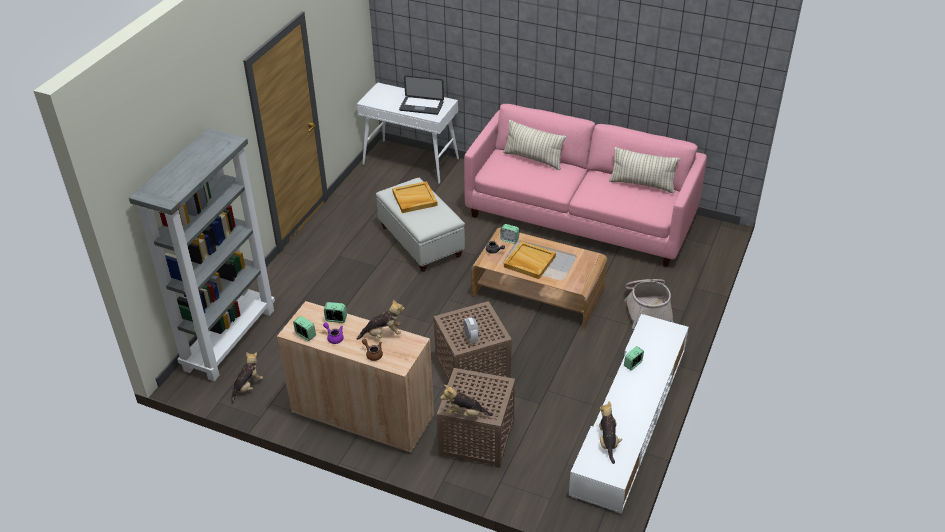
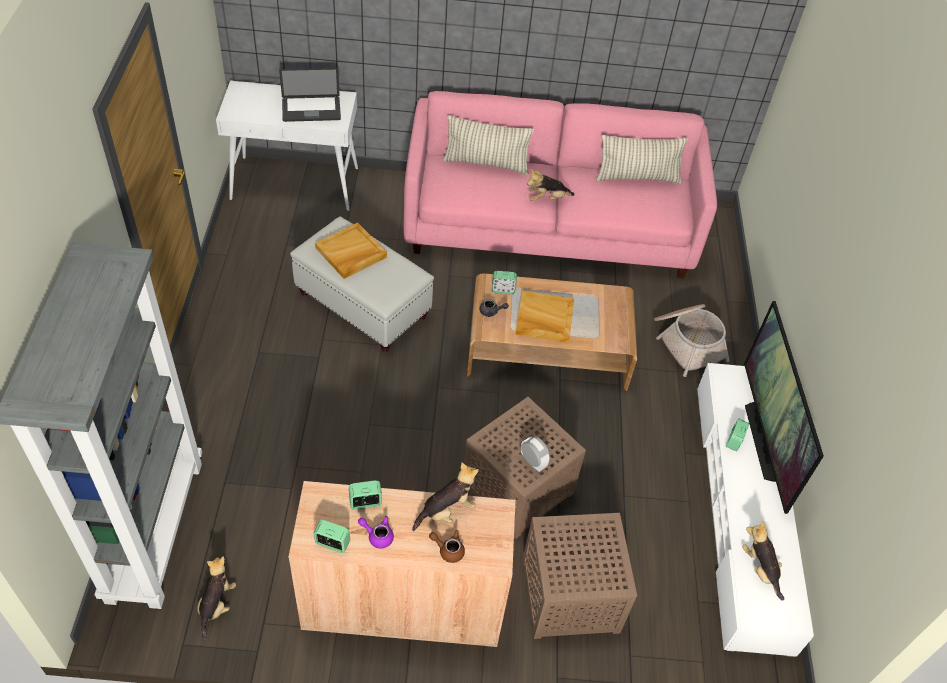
camera: 25 degrees left, 10 degrees up
(465, 413) = (583, 589): plush toy -> plush toy (547, 198)
(655, 369) = (763, 441): none -> television

